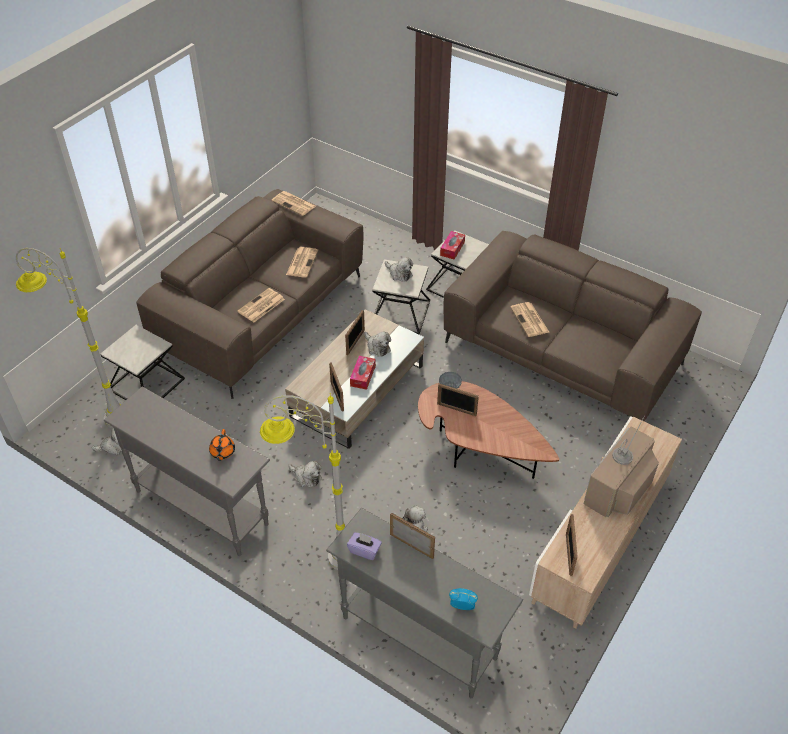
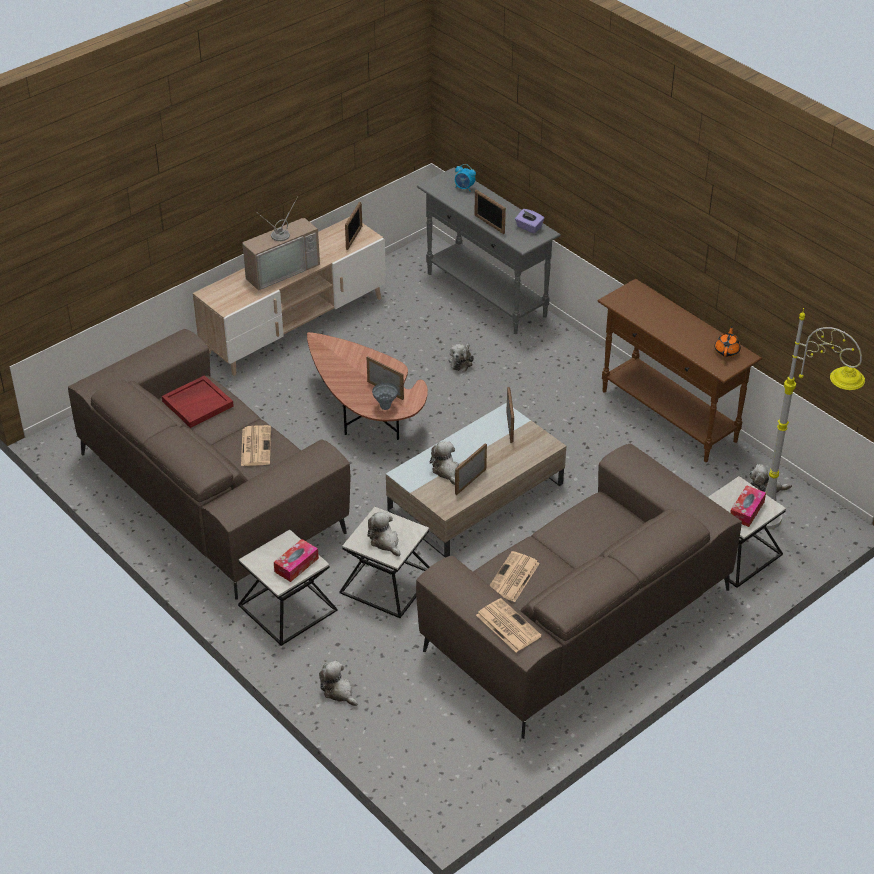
camera: 165 degrees left, 5 degrees down
(201, 507) = (668, 416): grey console table -> brown console table
(222, 452) = (642, 310): orange teapot -> orange teapot (727, 351)
(261, 306) = (580, 525): newspaper -> none
(306, 477) = (556, 422): plush toy -> plush toy (338, 691)
(317, 554) = (559, 360): grey floor lamp -> none
(363, 376) = (474, 442): tissue box -> tissue box (746, 510)
(599, 347) = (198, 403): none -> red tray

